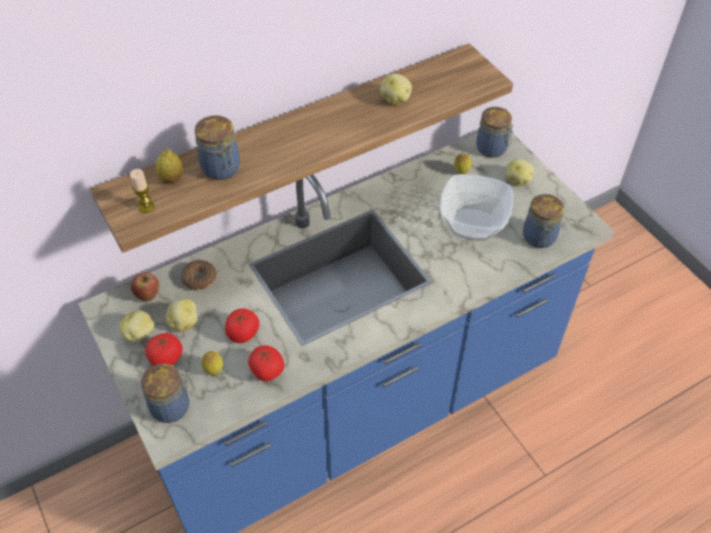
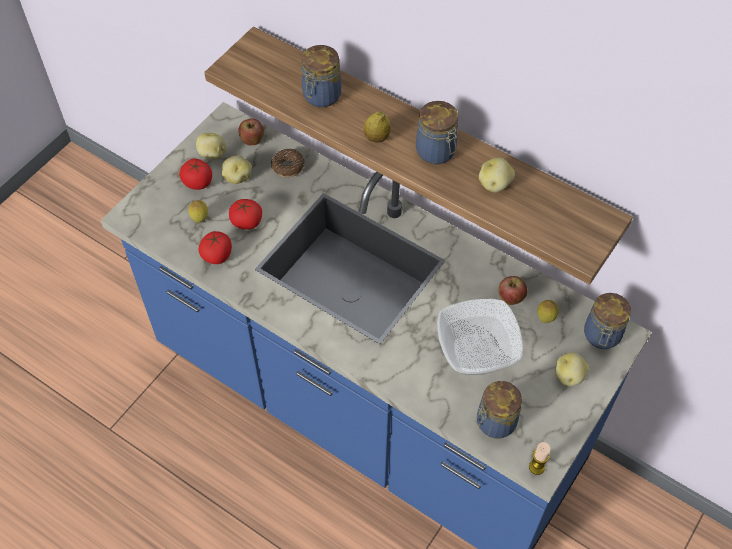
camera: 65 degrees right, 5 degrees up
(146, 207) = (251, 69): candle -> candle (536, 467)
(171, 179) = (290, 70): lemon -> lemon (377, 138)
(172, 407) = (154, 208): jar -> jar (436, 152)
(432, 185) = (510, 299): none -> apple

